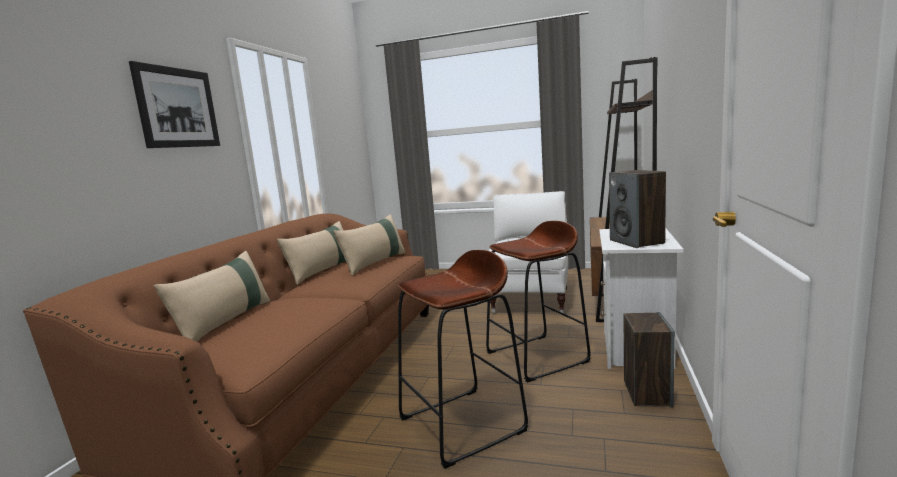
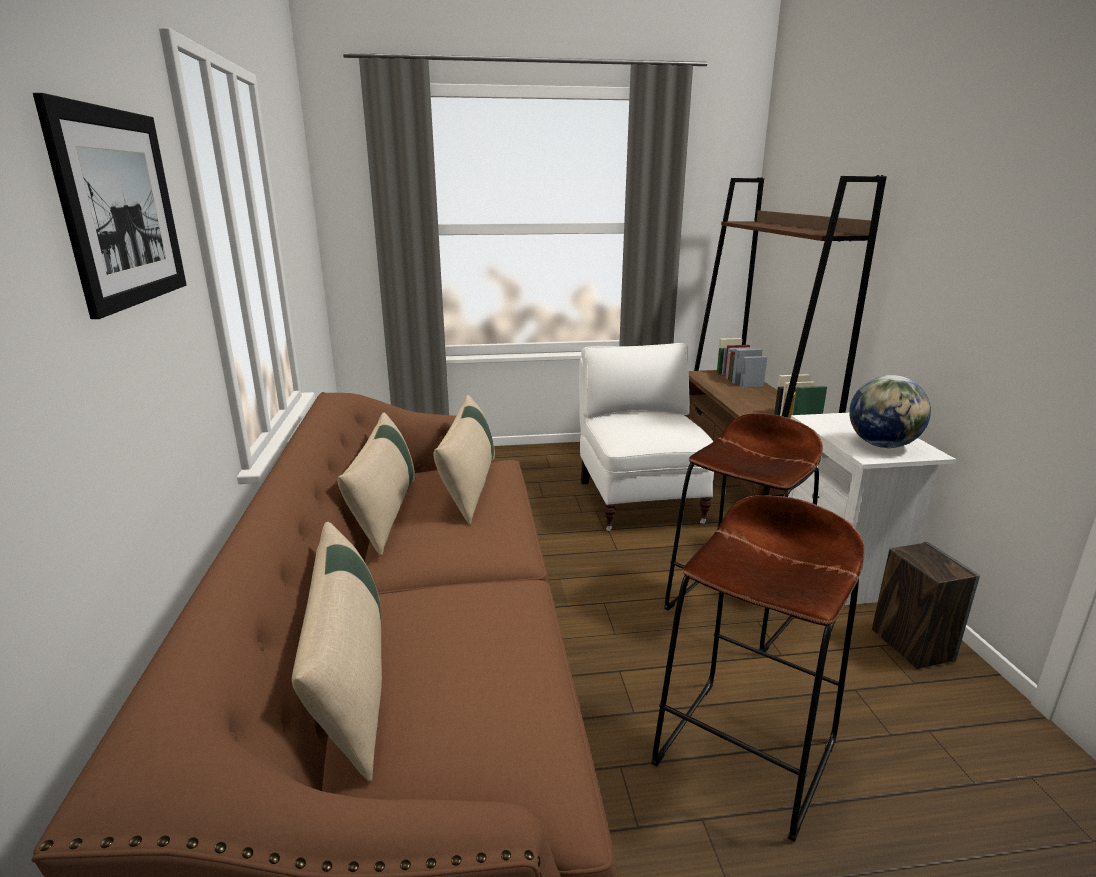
camera: 25 degrees left, 10 degrees up
(637, 242) = (882, 445): speaker -> globe

